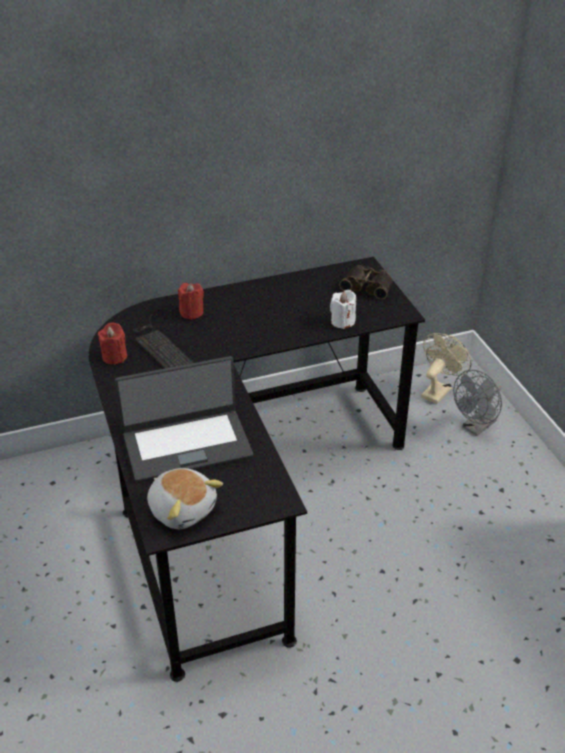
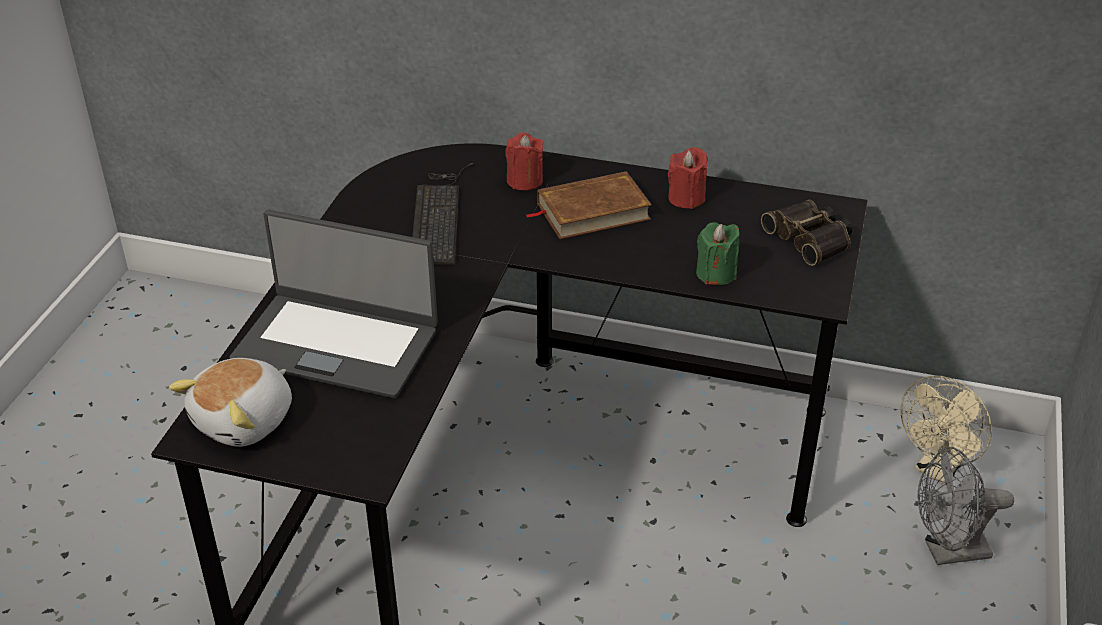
camera: 35 degrees right, 0 degrees up
(114, 357) = (372, 199): red candle -> red candle (686, 198)
(182, 509) = (245, 421): plush toy -> plush toy turned 45 degrees clockwise
(246, 315) = (592, 211): none -> brown book
(342, 321) = (716, 273): white candle -> green candle
(438, 390) = (938, 468): beige fan -> beige fan turned 150 degrees clockwise

